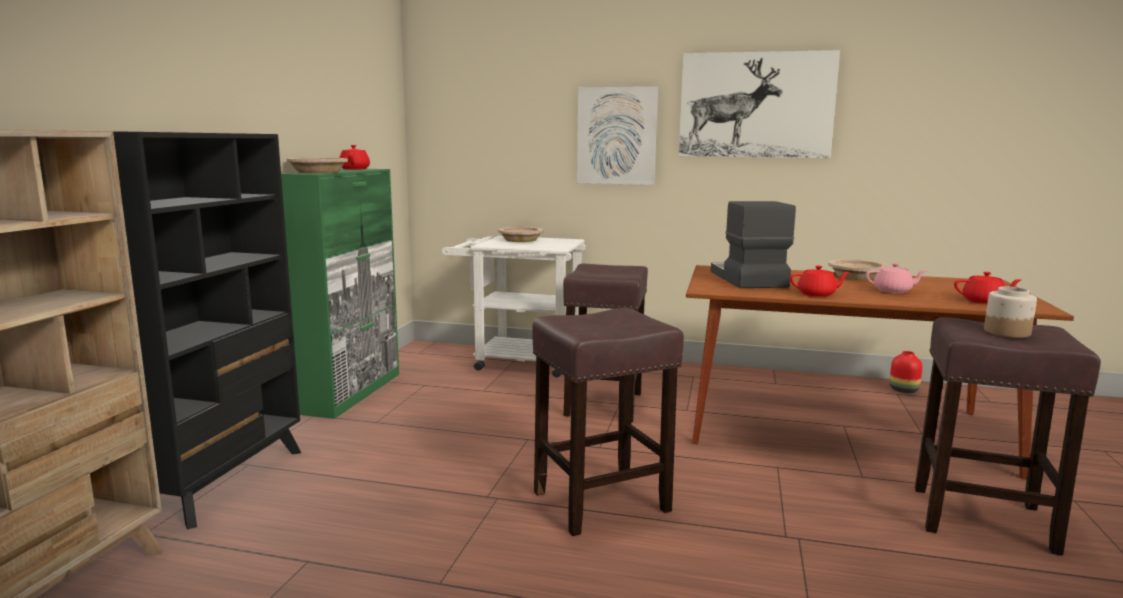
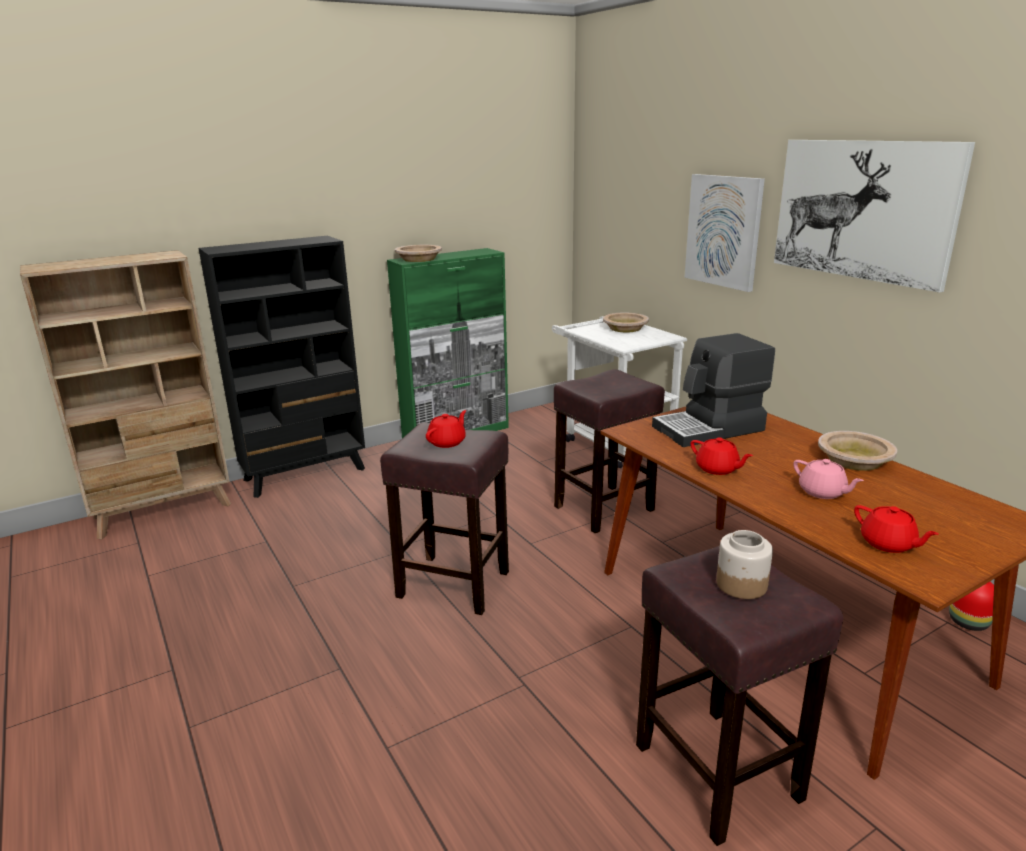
camera: 45 degrees right, 10 degrees up
(355, 169) = (472, 252): red teapot -> red teapot (447, 442)
(747, 279) = (710, 429): coffee machine -> coffee machine turned 150 degrees counterclockwise

